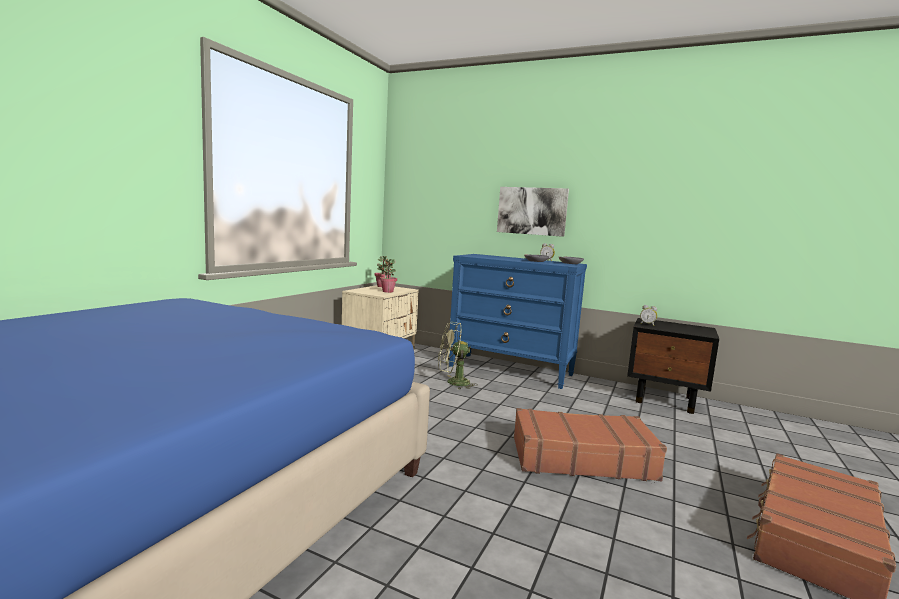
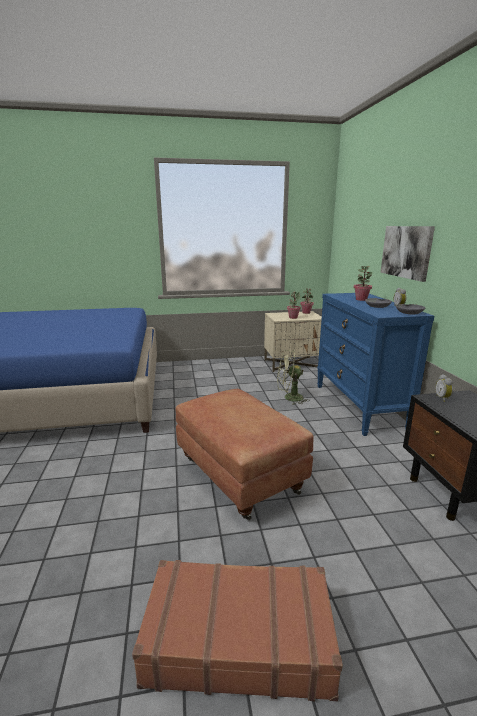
camera: 55 degrees right, 10 degrees up
(453, 383) = (289, 398): green fan -> green fan turned 45 degrees counterclockwise
(502, 258) = (361, 299): none -> potted plant
(581, 458) = (238, 477): brown suitcase -> brown ottoman

